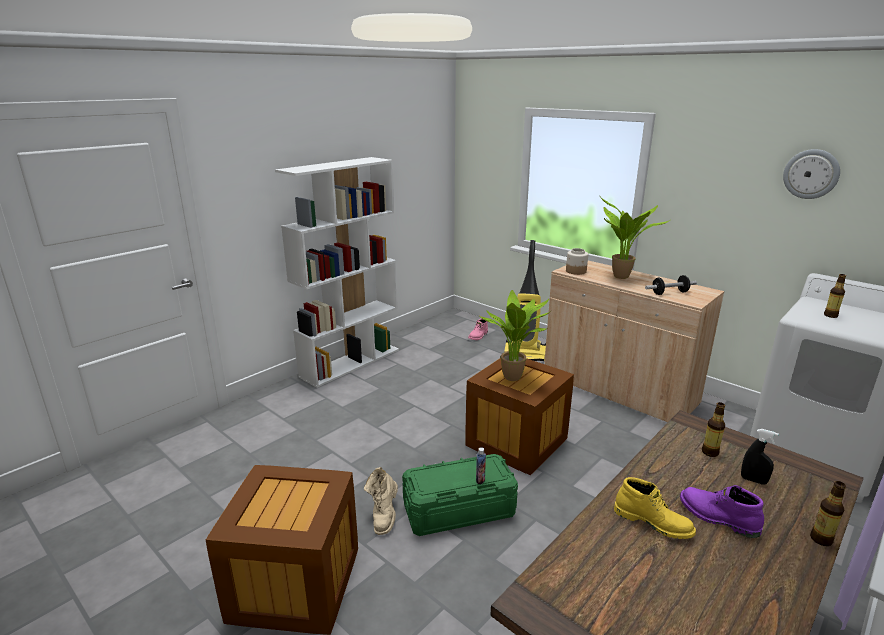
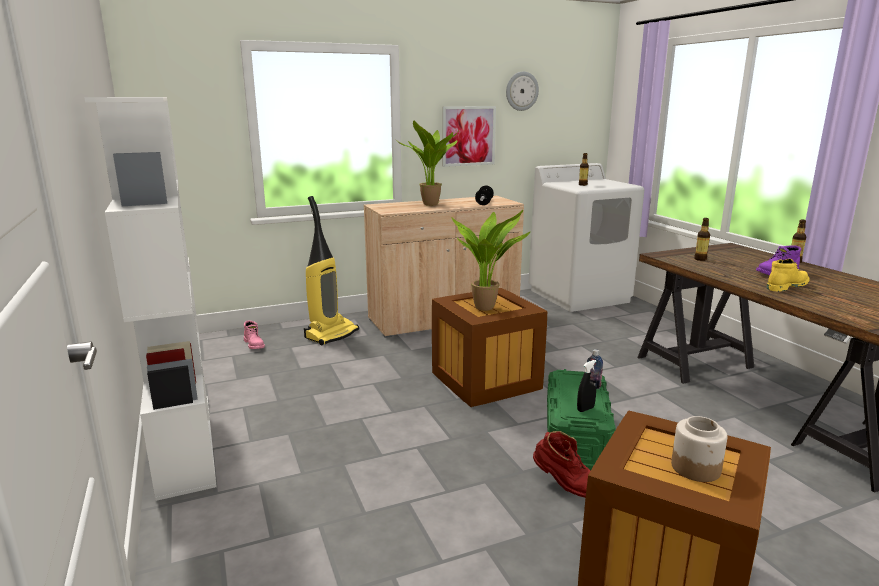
camera: 65 degrees left, 5 degrees down
(384, 516) = (564, 486): beige boot -> red boot
(576, 271) = (395, 210): jar -> jar (696, 468)
(721, 216) = (468, 136): none -> picture
(753, 480) = (734, 259): black spray bottle -> black spray bottle (585, 409)

